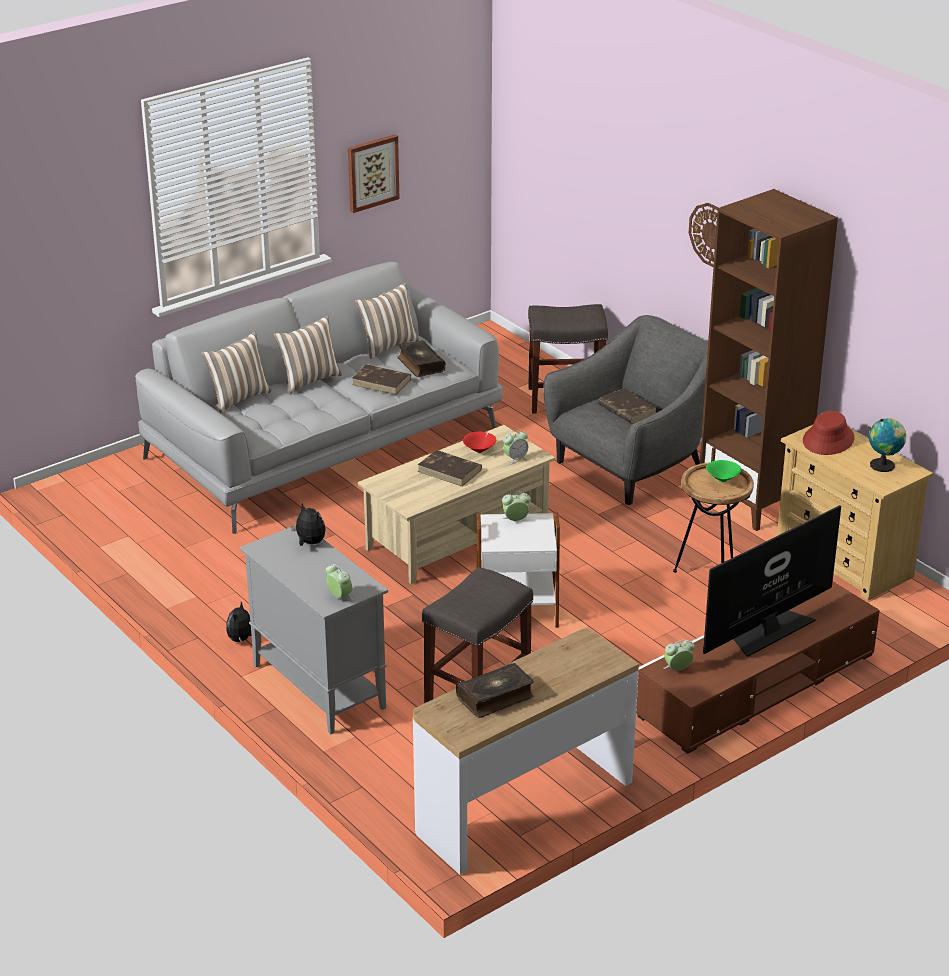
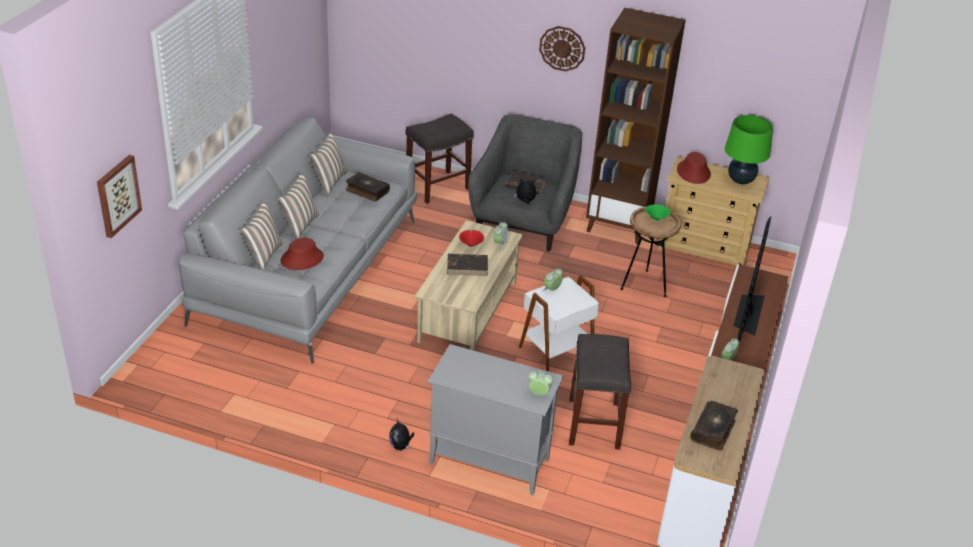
camera: 35 degrees left, 5 degrees up
(275, 411) = (302, 259): none -> red hat
(309, 543) = (473, 358): plush toy -> plush toy (525, 201)
(372, 172) = (275, 52): picture -> picture (117, 195)
(382, 382) = (354, 212): brown book -> none
(884, 465) = (740, 180): globe -> green table lamp

